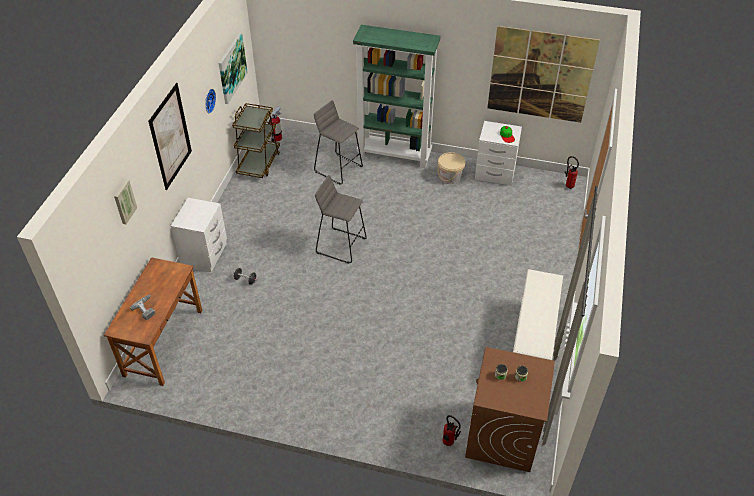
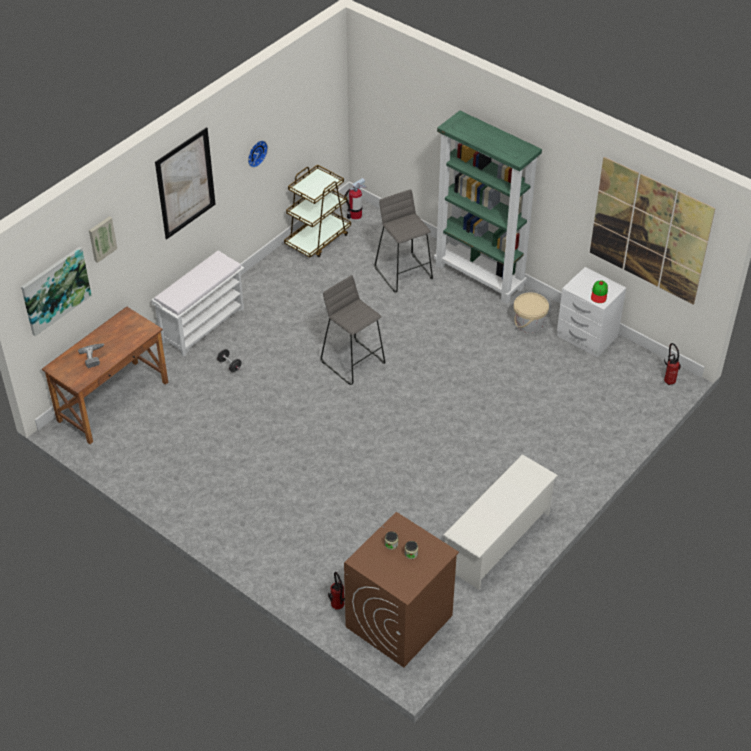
camera: 25 degrees right, 0 degrees up
(205, 255) = (203, 324): white nightstand -> white bench
(231, 68) = (304, 121): picture -> picture (55, 290)

